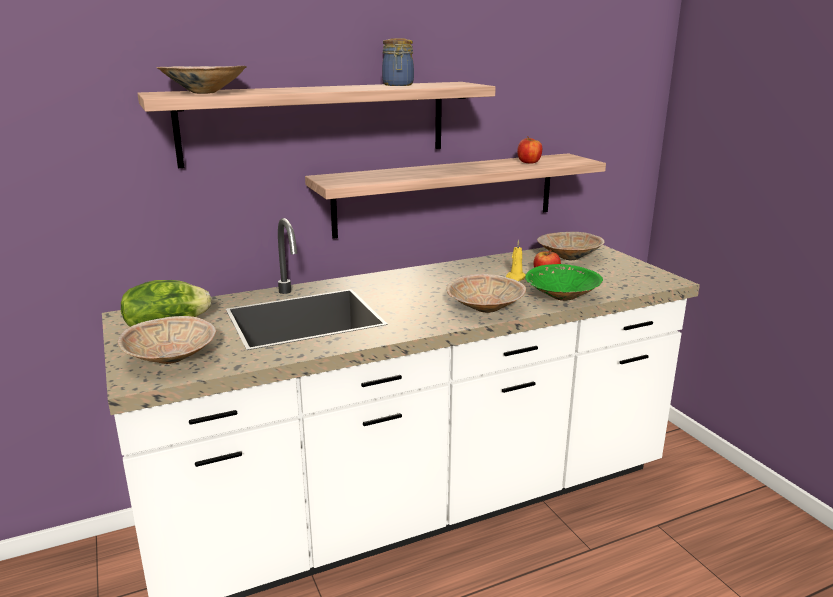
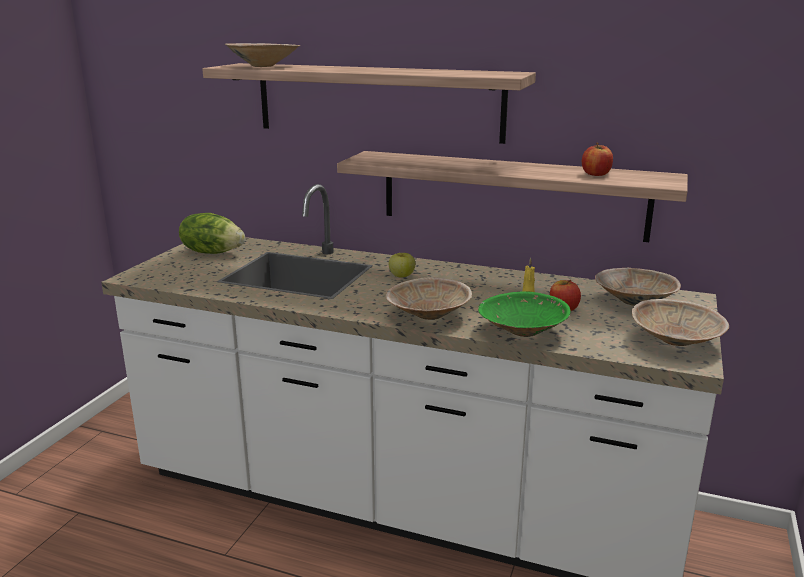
camera: 45 degrees right, 0 degrees up
(171, 360) = (171, 272): beige bowl -> beige bowl (675, 342)
(394, 289) = (401, 276): none -> apple
(398, 85) = (441, 71): jar -> none

